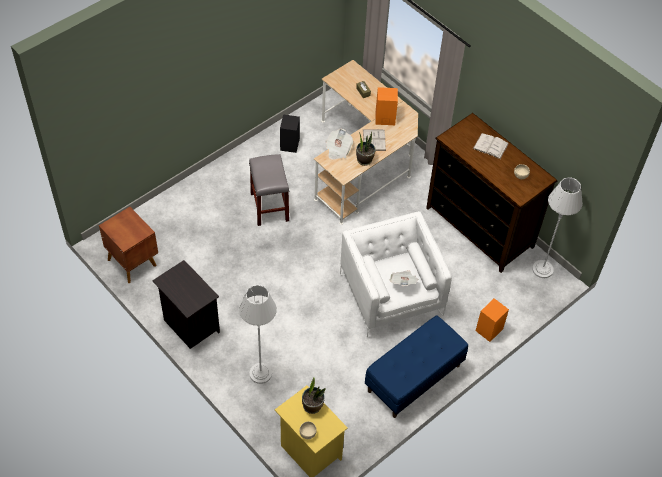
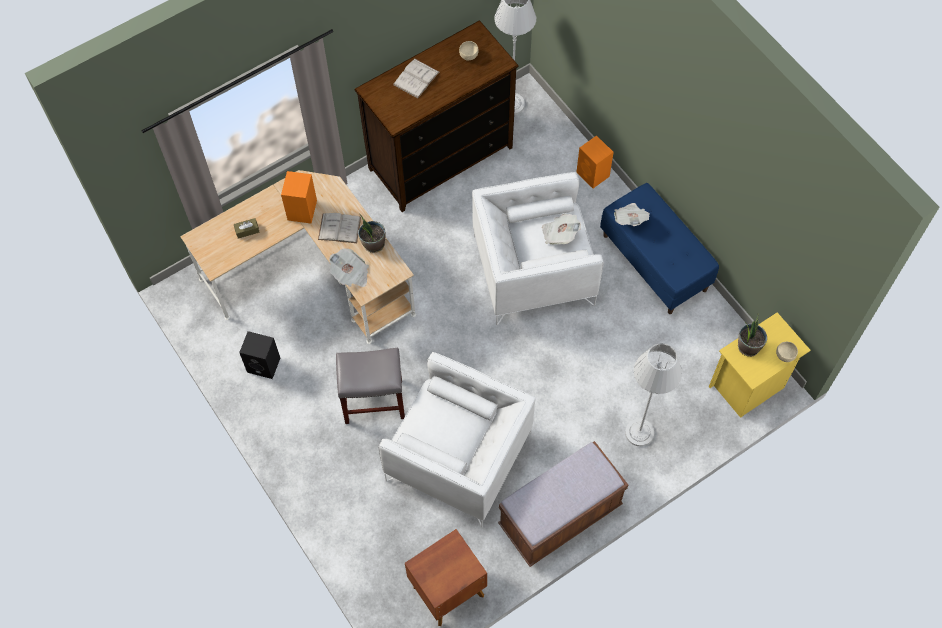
camera: 80 degrees left, 10 degrees up
(190, 325) = (560, 516): black nightstand -> brown bench
(231, 260) = (459, 457): none -> white armchair
(429, 333) = (630, 219): none -> newspaper

